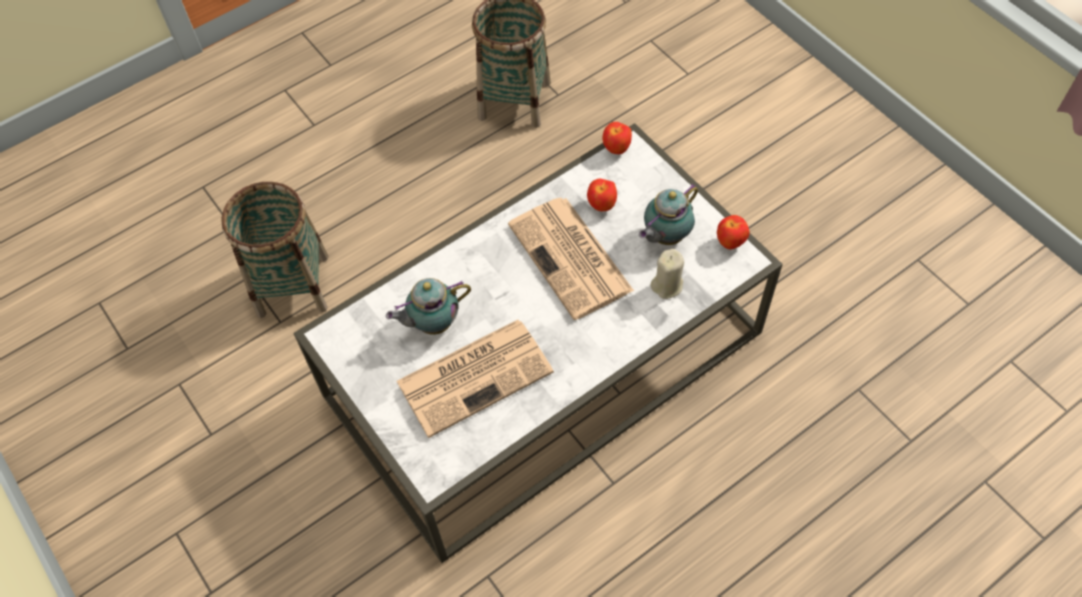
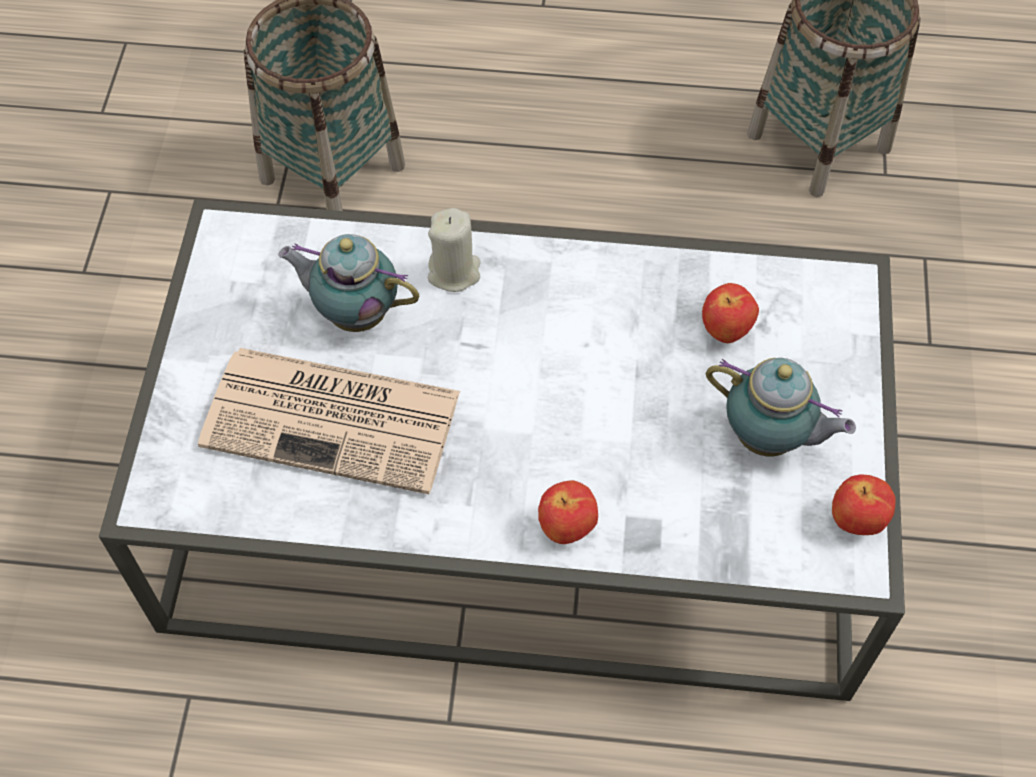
camera: 40 degrees right, 0 degrees up
(571, 259) = (610, 369): newspaper -> none
(616, 149) = (826, 272): apple -> apple (567, 528)
(665, 236) = (769, 439): teapot -> teapot turned 150 degrees counterclockwise
(667, 285) = (702, 506): beige candle -> beige candle (454, 272)

